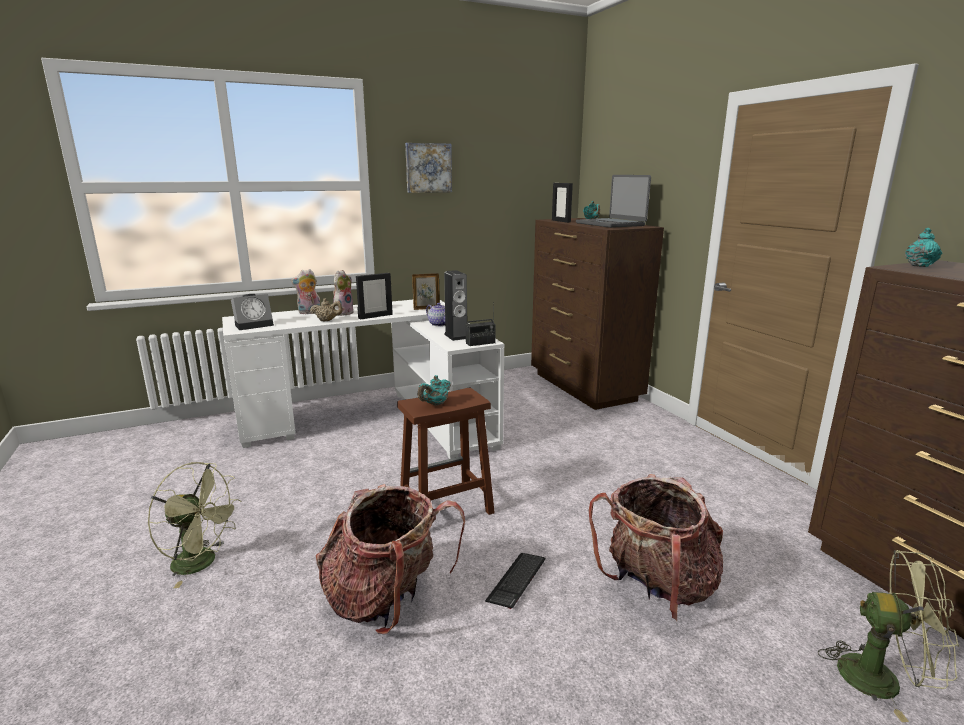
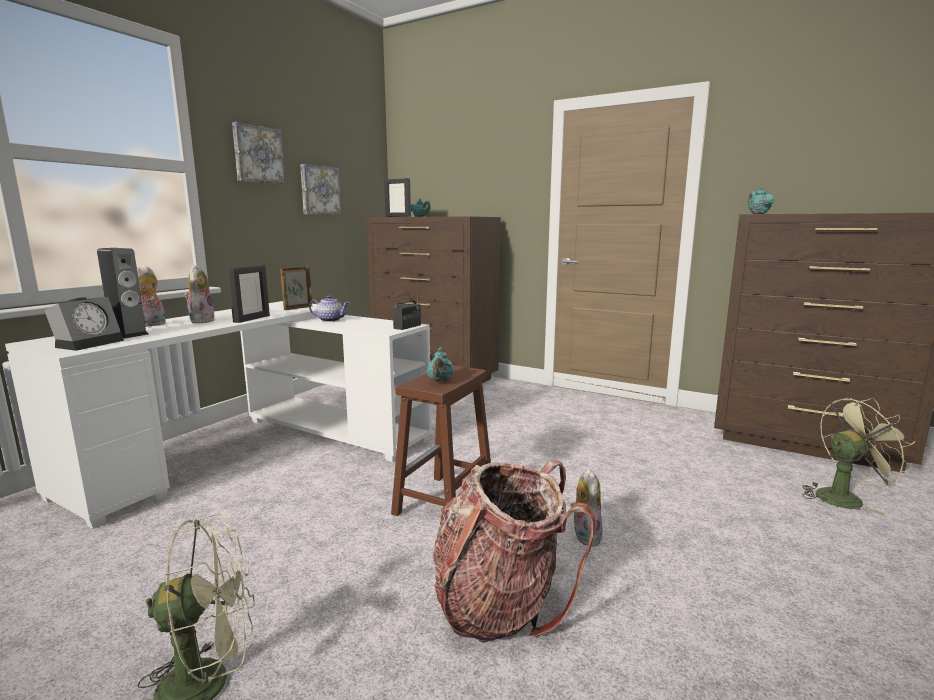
camera: 35 degrees left, 5 degrees down
(327, 320) = (196, 328): beige teapot -> none
(456, 336) = (370, 325): speaker -> speaker (128, 334)
(491, 194) = (319, 190): none -> picture
(516, 581) = (584, 535): keyboard -> plush toy
(610, 224) = (452, 216): laptop -> none
(656, 587) = (677, 497): backpack -> none

